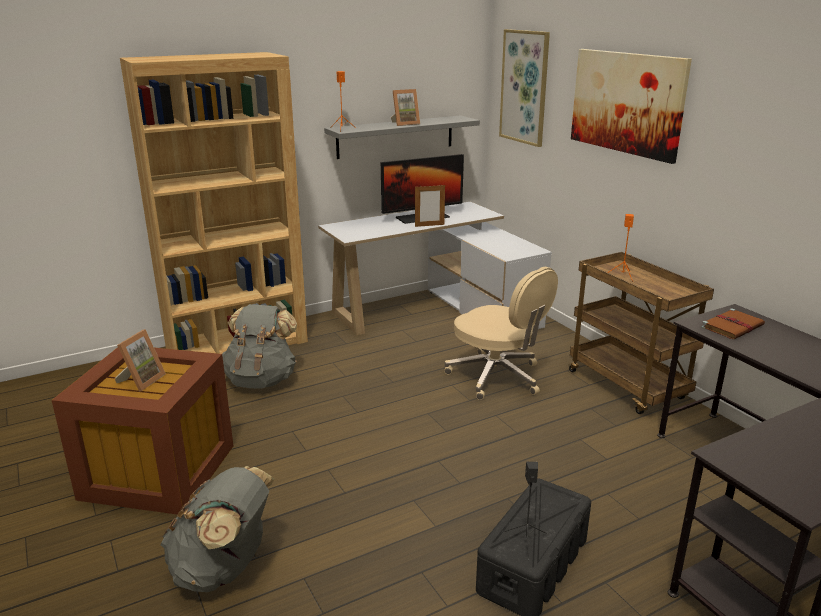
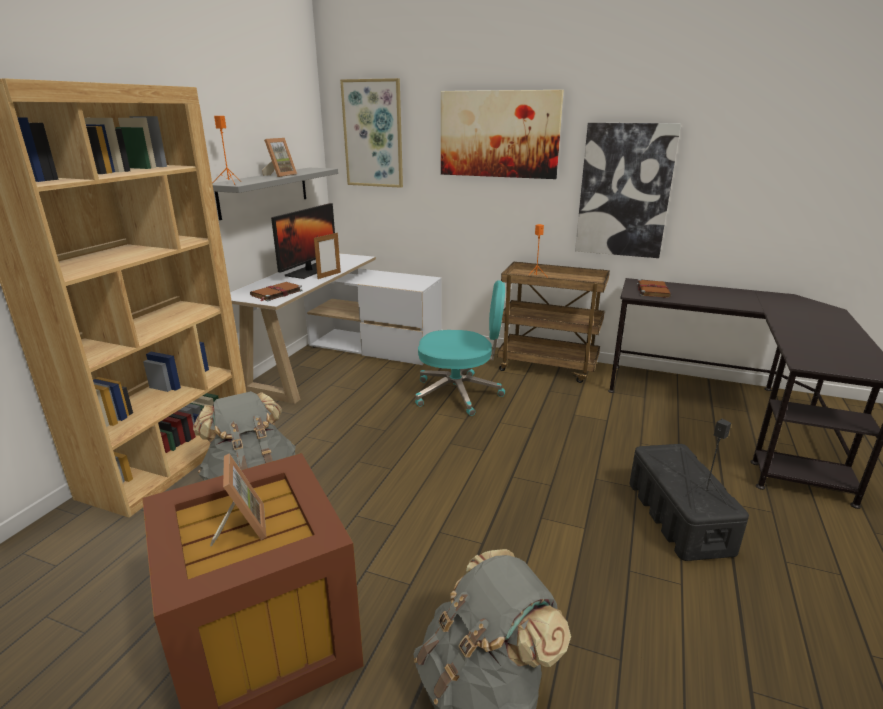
camera: 40 degrees left, 0 degrees up
(363, 232) = (276, 293): none -> brown book
(497, 377) = (459, 393): beige office chair -> turquoise office chair
(744, 192) = (624, 191): none -> picture

